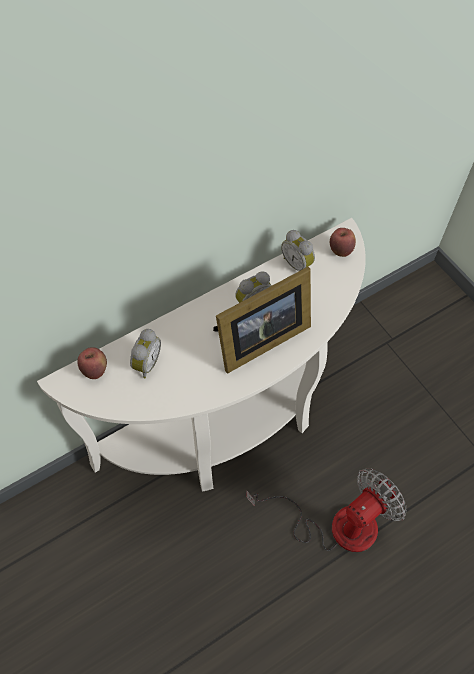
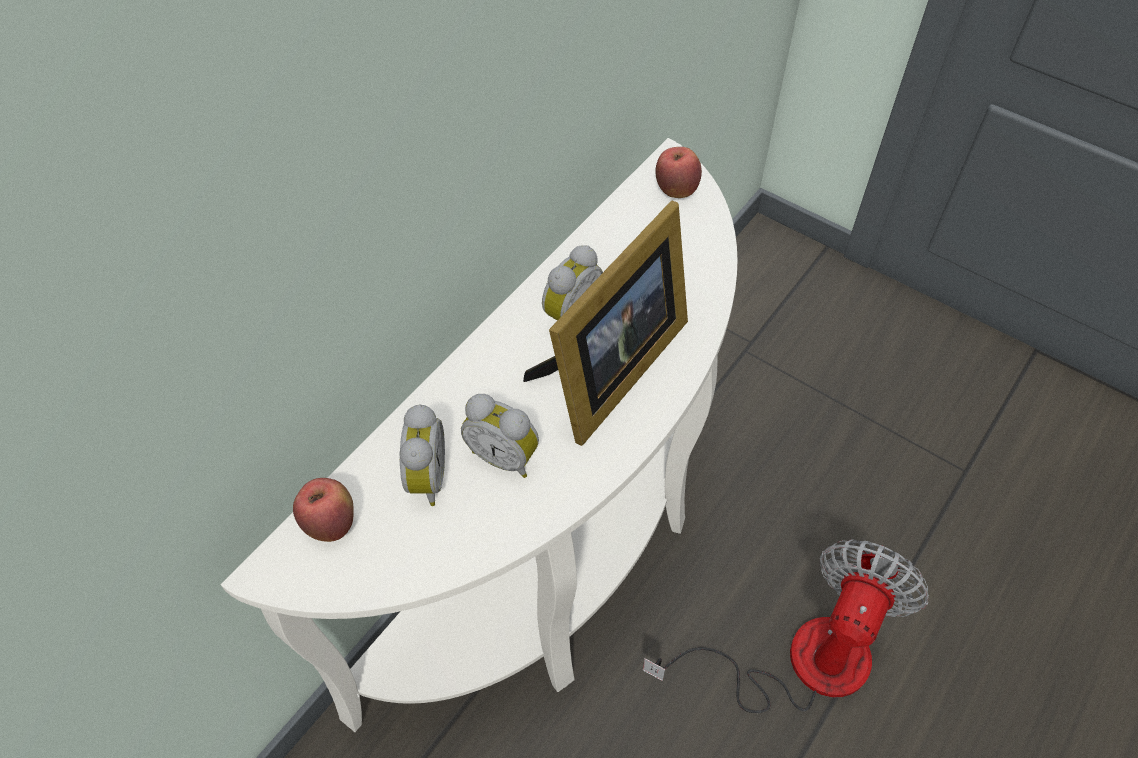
camera: 20 degrees left, 5 degrees down
(297, 264) = (616, 231): alarm clock -> alarm clock (505, 455)

